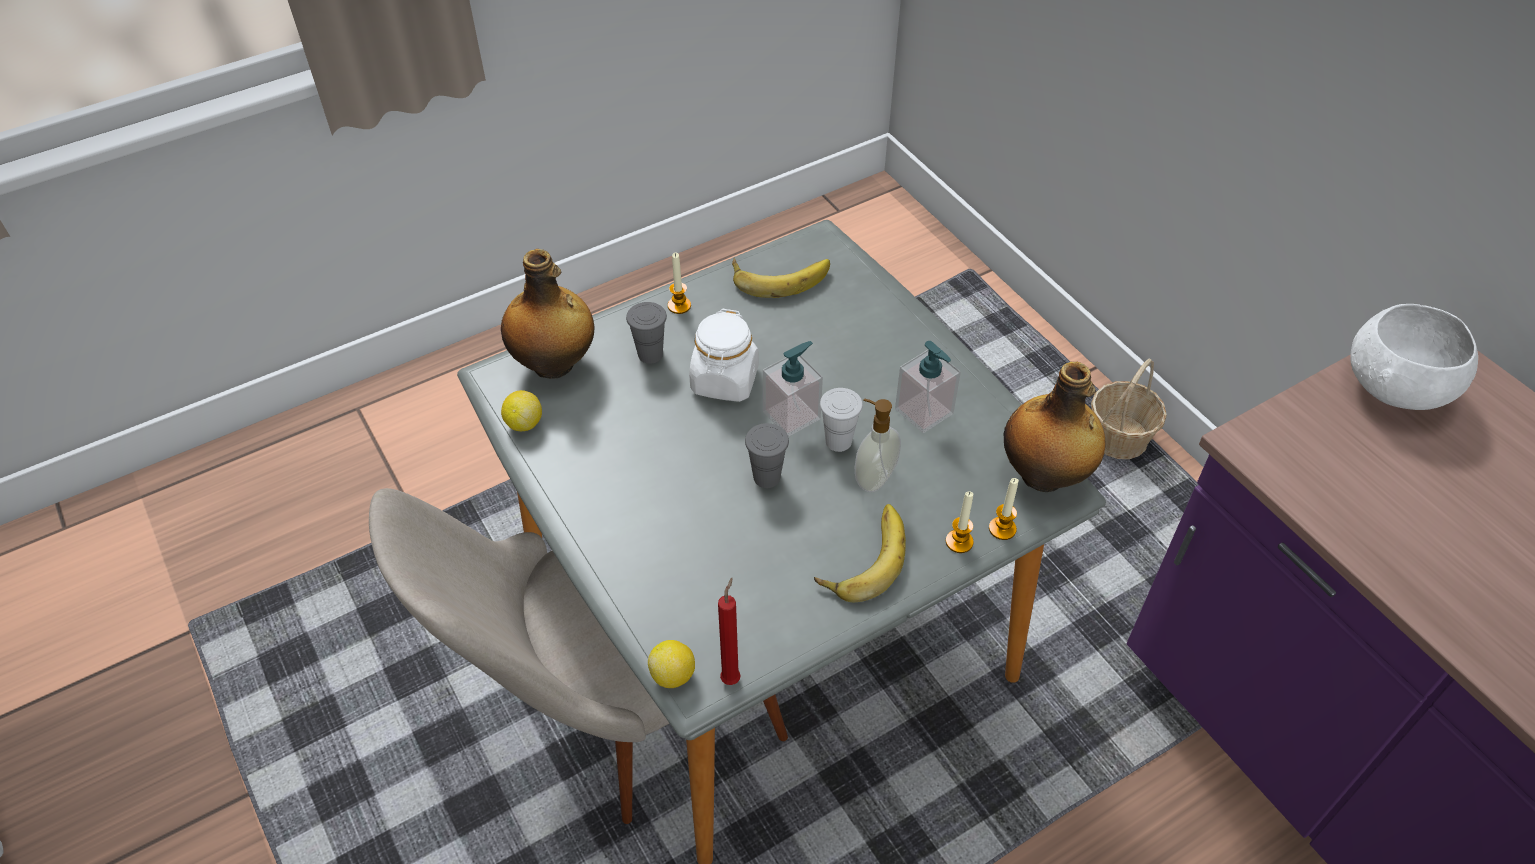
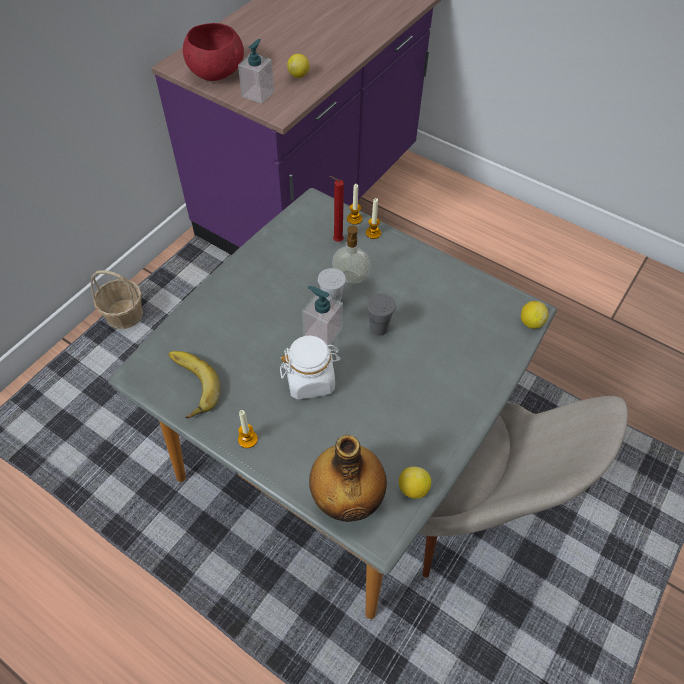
camera: 115 degrees left, 5 degrees up
(650, 354) = (307, 436): grey cup -> none
(731, 677) = (514, 298): red candle -> red candle (336, 241)
(862, 556) = (407, 268): banana -> none
(924, 411) = (286, 270): soap dispenser -> soap dispenser (258, 94)
(1044, 476) = (308, 210): bottle -> none
(1373, 506) = (299, 75): none -> lemon
(1394, 390) = (217, 73): white bowl -> red bowl

